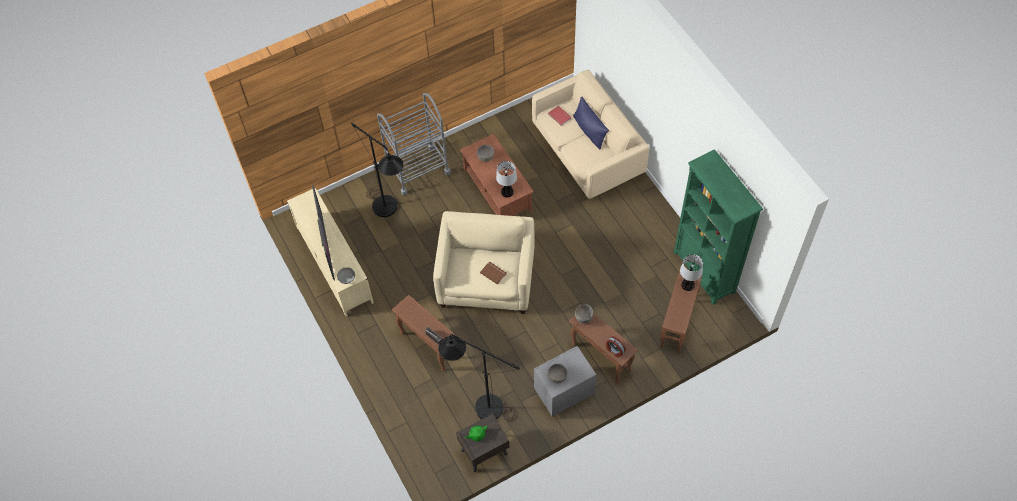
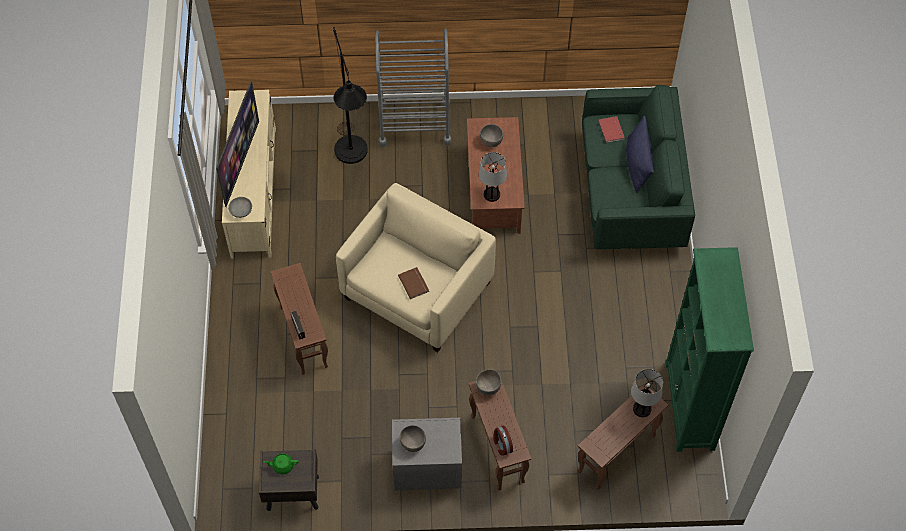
camera: 25 degrees right, 0 degrees up
(481, 405) = (322, 436): black floor lamp -> none
(587, 153) = (630, 193): beige sofa -> green sofa

